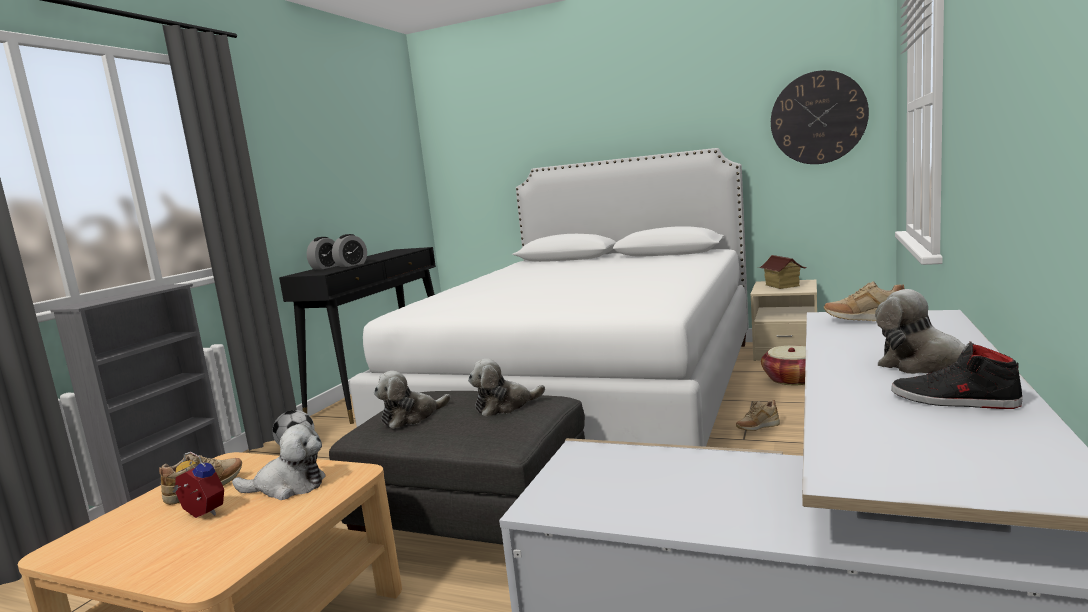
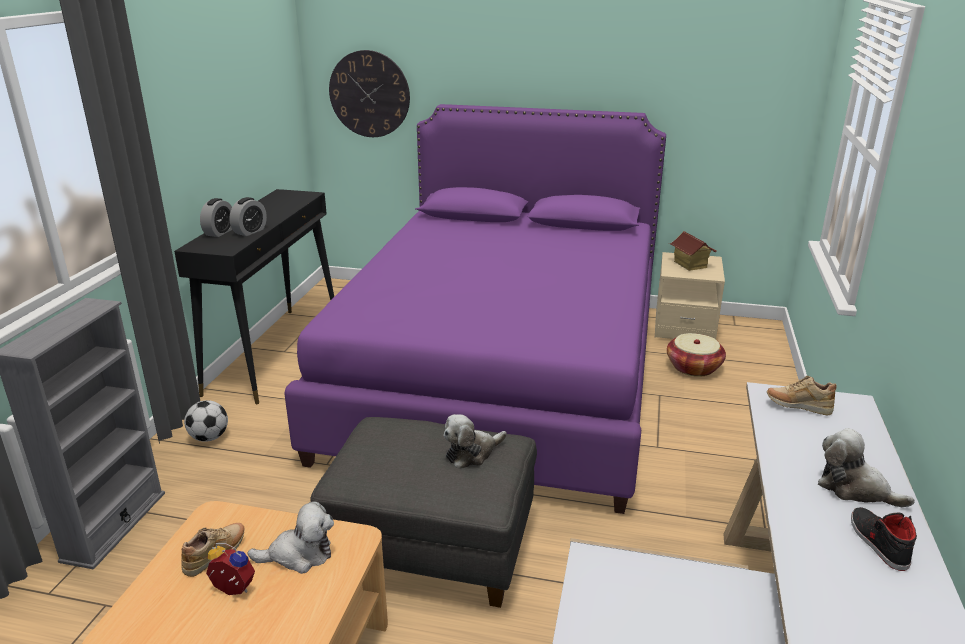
camera: 10 degrees left, 15 degrees up
(411, 417) = (383, 462): plush toy -> none
(591, 394) = (502, 375): white bed -> purple bed
(757, 428) = (668, 433): beige shoe -> none
(818, 118) = (750, 96): wall clock -> wall clock (369, 94)
(954, 400) = (877, 542): black shoe -> black shoe turned 60 degrees clockwise

